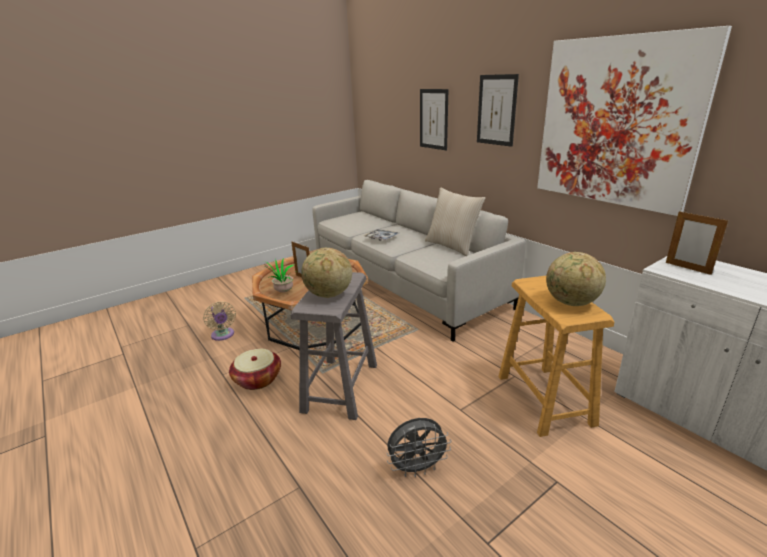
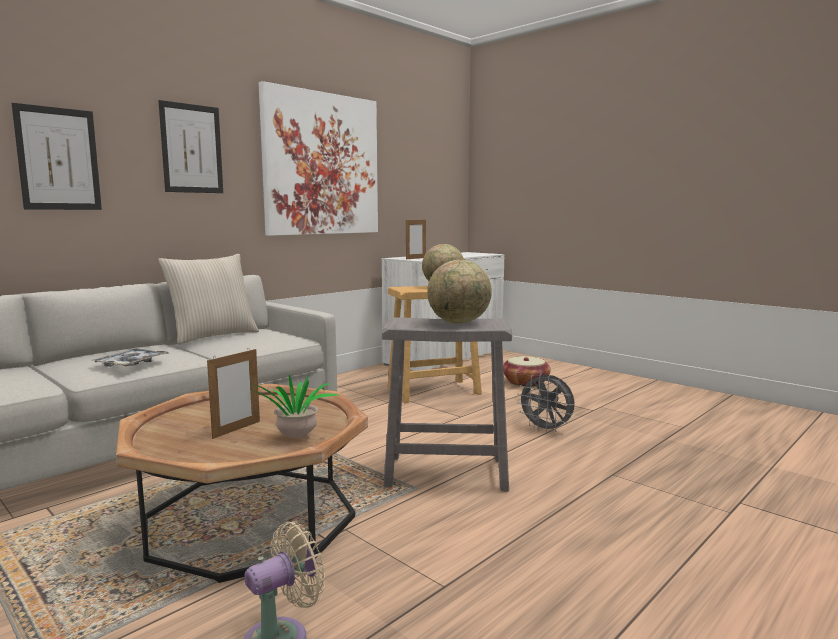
camera: 100 degrees left, 15 degrees down
(257, 379) = (448, 541): basket -> basket (525, 383)
(417, 468) = (546, 430): grey fan -> grey fan turned 150 degrees clockwise

